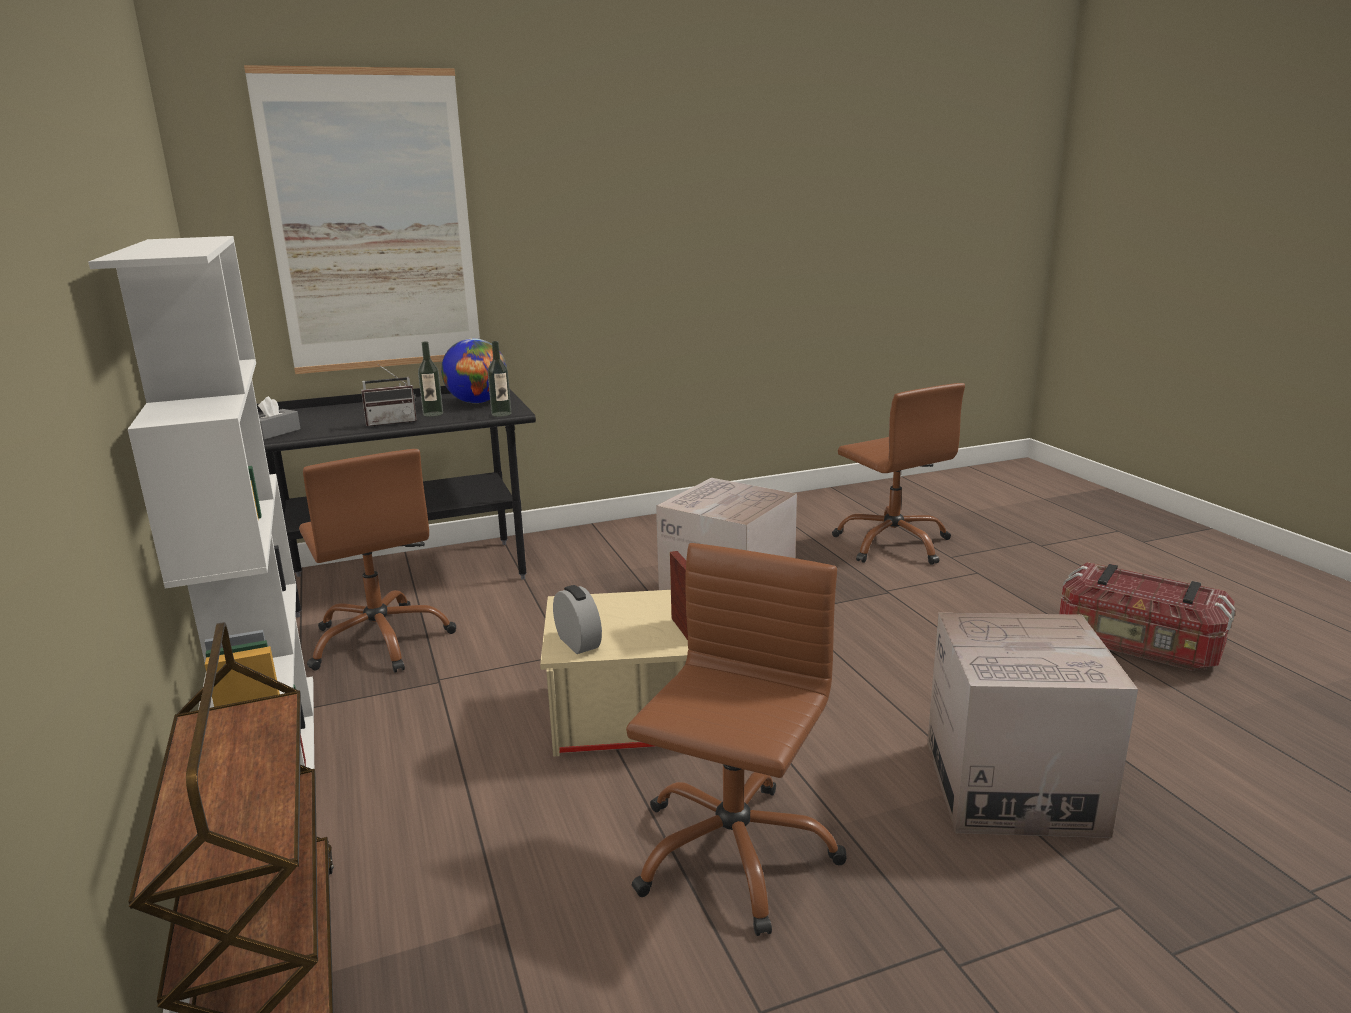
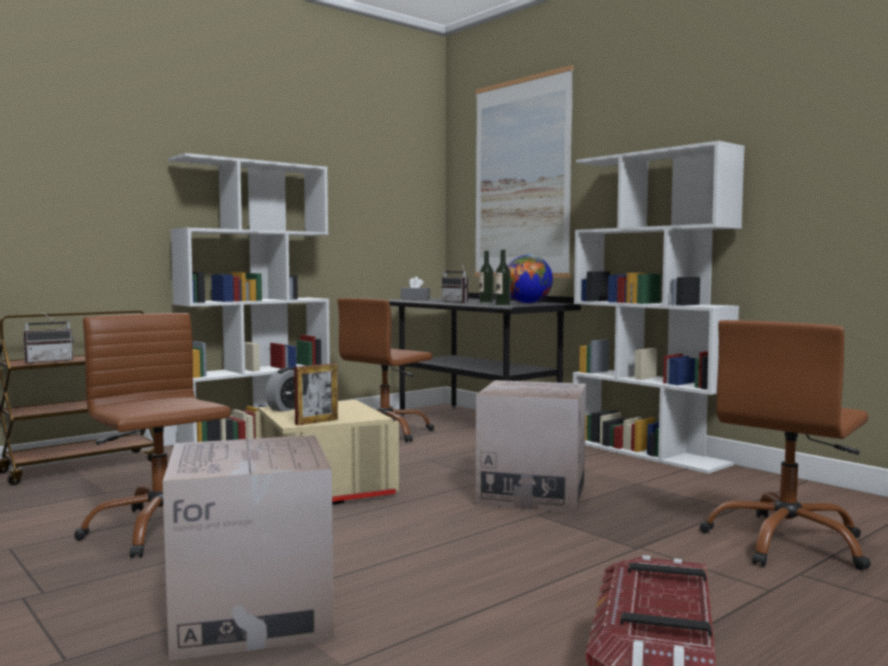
camera: 70 degrees right, 15 degrees down
(257, 811) = (49, 361): none -> radio
(631, 526) = (649, 453): none -> white bookcase
(732, 852) = (160, 529): brown office chair -> brown office chair turned 135 degrees counterclockwise

